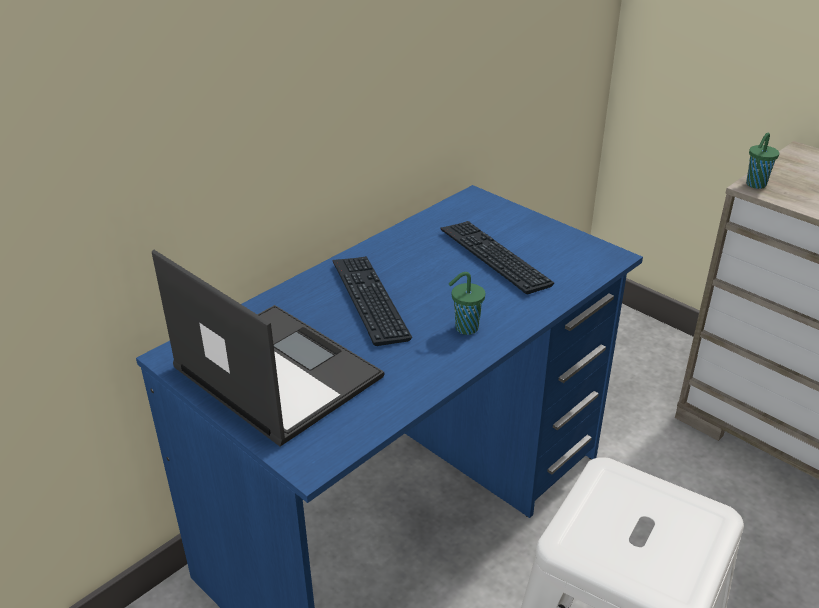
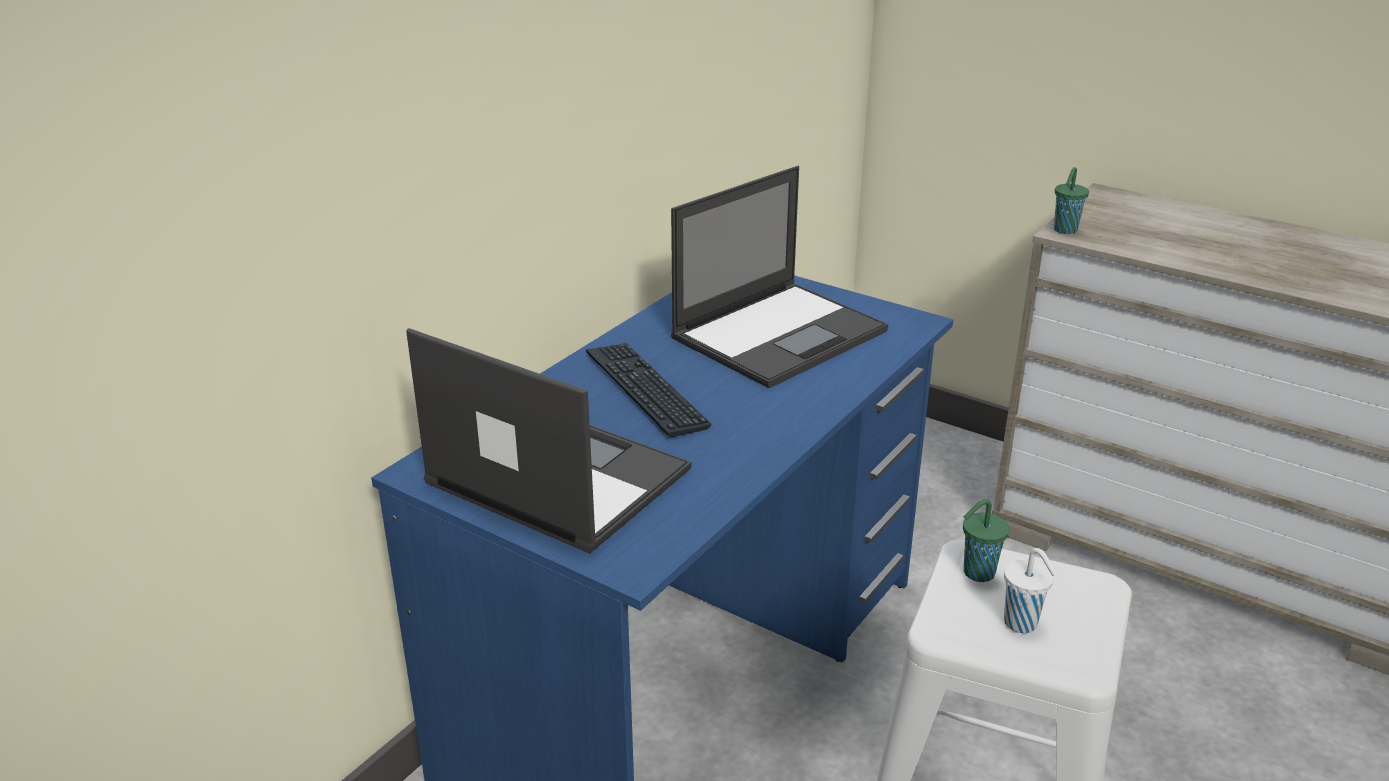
camera: 10 degrees left, 5 degrees down
(465, 328) = (770, 410): green cup -> green cup (977, 573)
(494, 258) = (780, 333): keyboard -> laptop
(637, 546) = (1022, 624): none -> white cup

